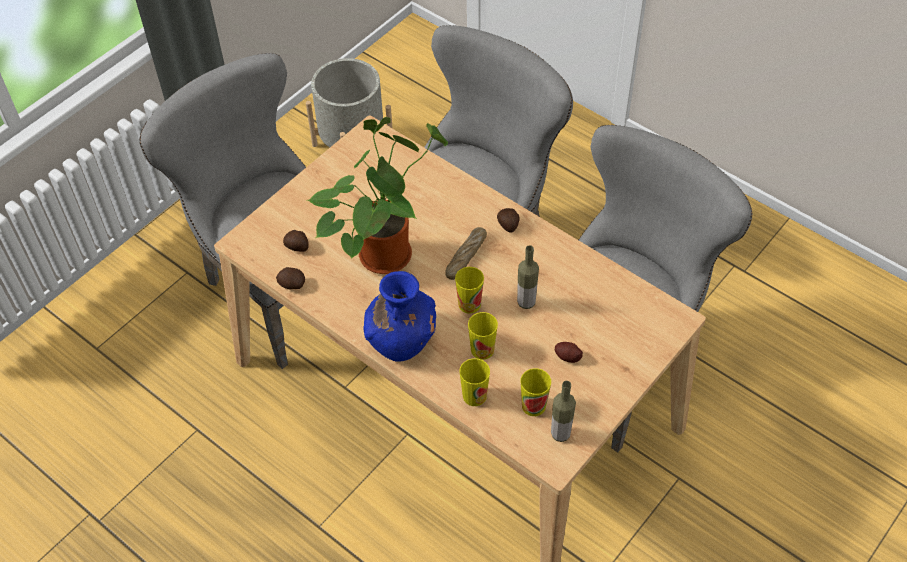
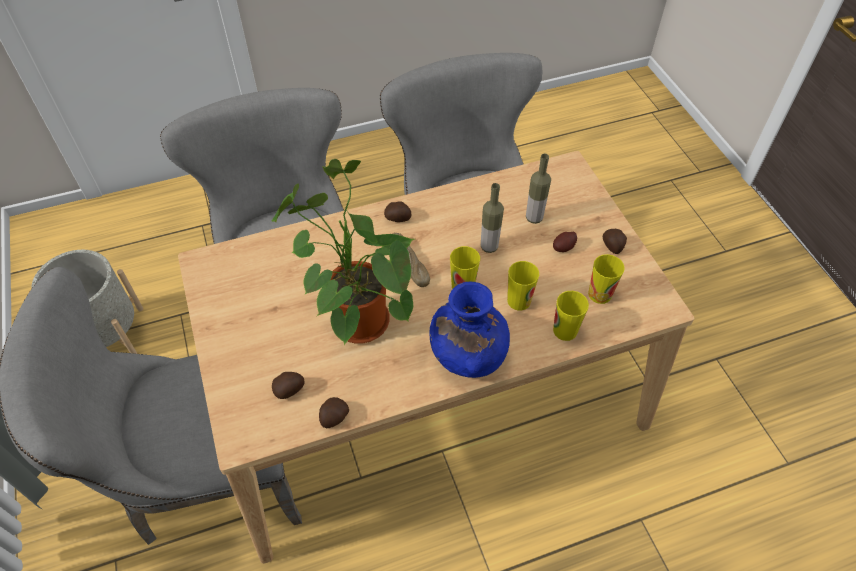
camera: 60 degrees left, 0 degrees up
(560, 434) = (638, 290): bottle -> bottle (534, 218)
(598, 394) = (613, 247): none -> potato

